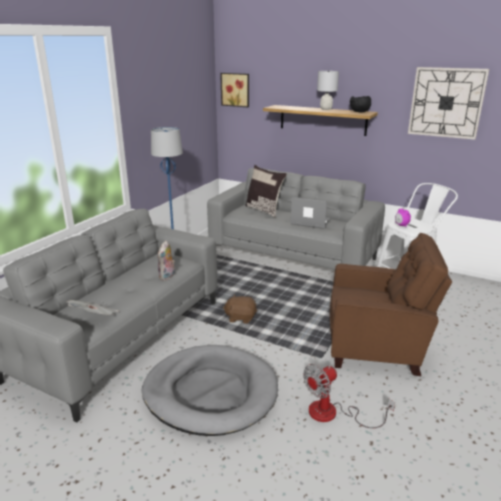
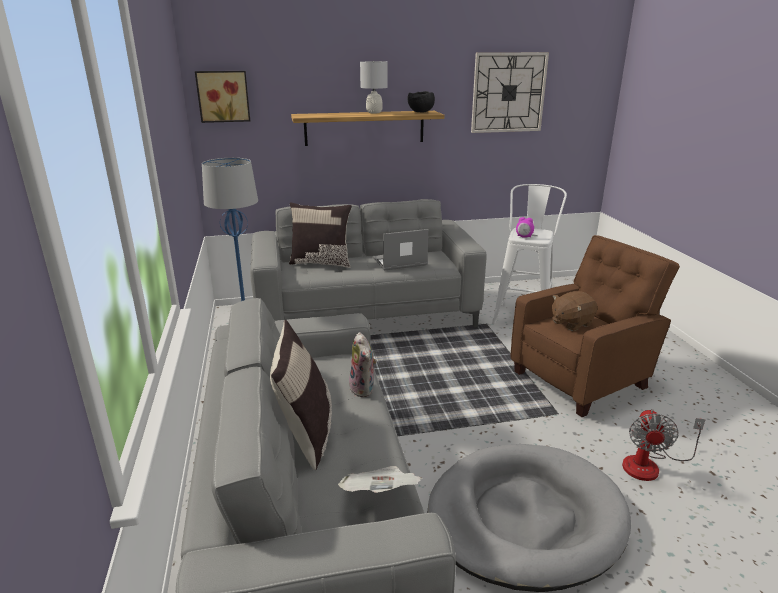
camera: 40 degrees left, 0 degrees up
(113, 283) = (305, 433): none -> pillow
(240, 317) = (418, 411): brown plush toy -> brown plush toy (571, 323)

